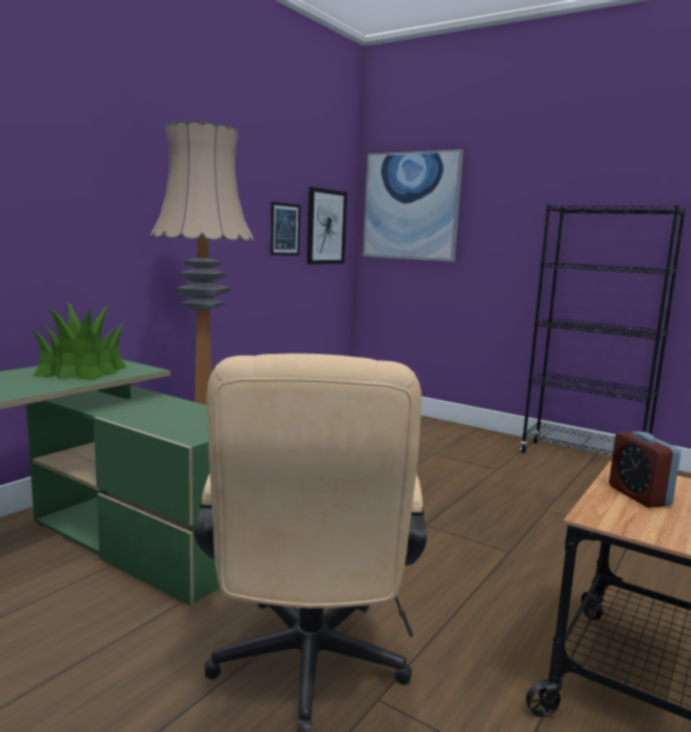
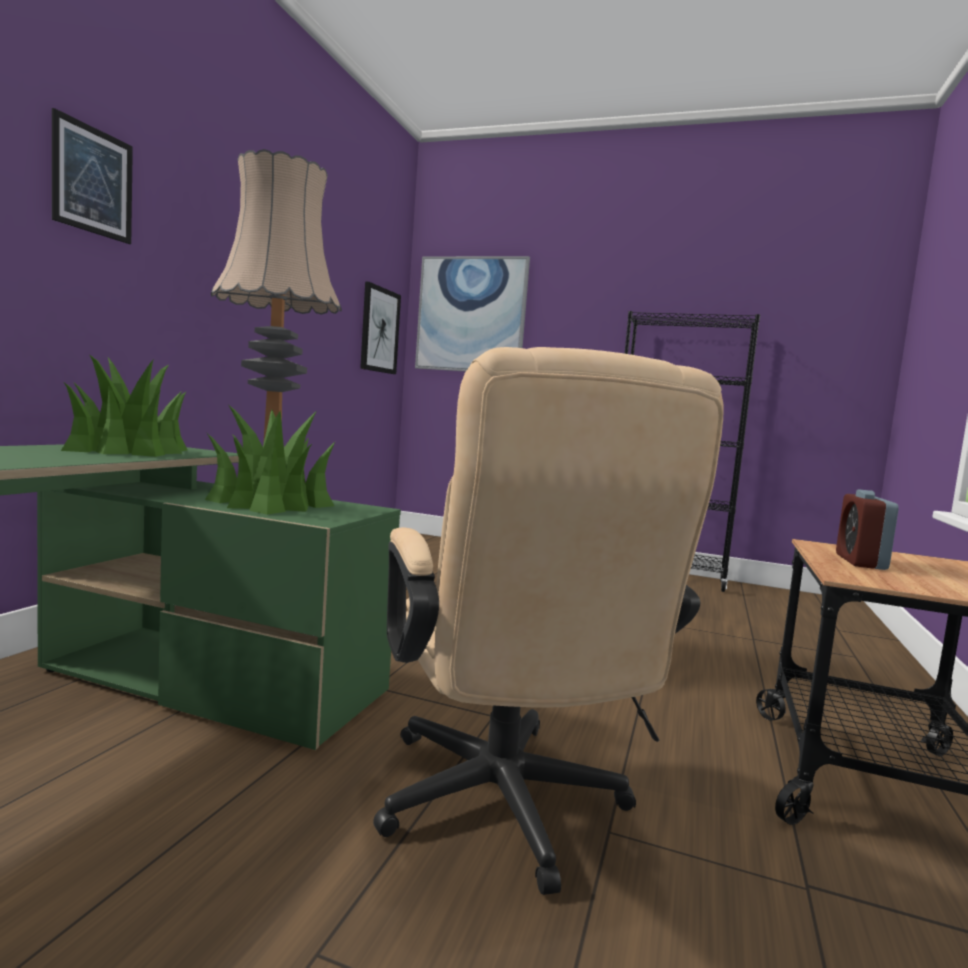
camera: 15 degrees left, 5 degrees down
(171, 415) = (270, 503): none -> potted plant
(285, 229) = (340, 324): picture -> picture (93, 181)
(639, 496) = (860, 562): alarm clock -> alarm clock turned 45 degrees clockwise

